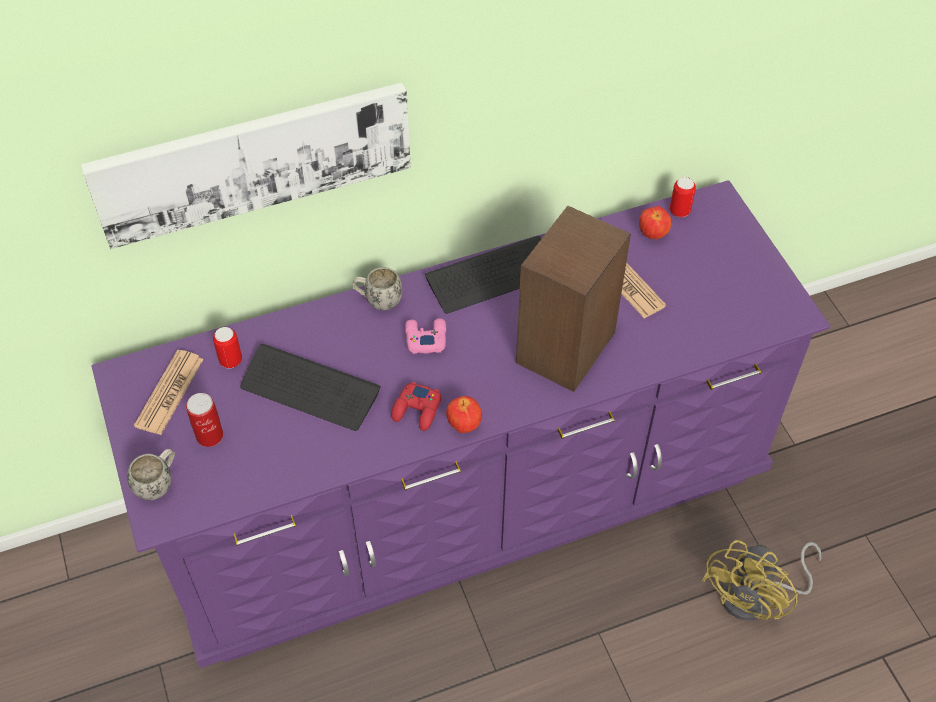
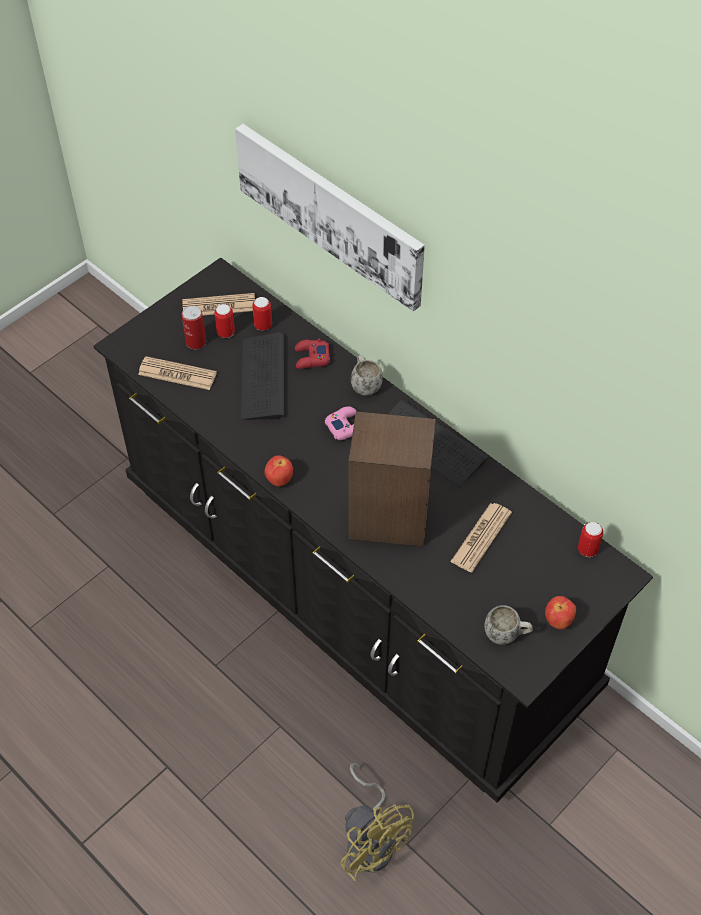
camera: 65 degrees right, 0 degrees up
(158, 483) = (146, 333): white mug -> white mug (506, 634)
(216, 401) = (226, 333): none -> can
(247, 472) = (177, 374): none -> newspaper
(417, 410) = (278, 447): red game controller -> red game controller (311, 358)
(466, 497) = (353, 585): purple dresser -> black dresser
(653, 234) = (547, 538): apple -> apple (558, 621)
(756, 597) = (372, 839): yellow fan -> yellow fan turned 135 degrees counterclockwise

